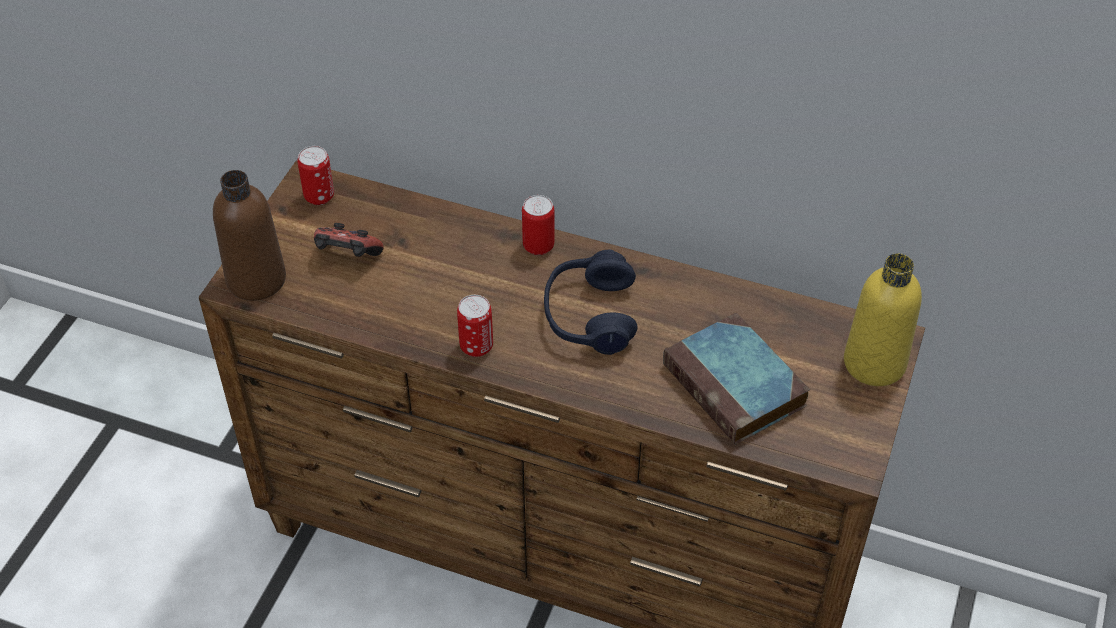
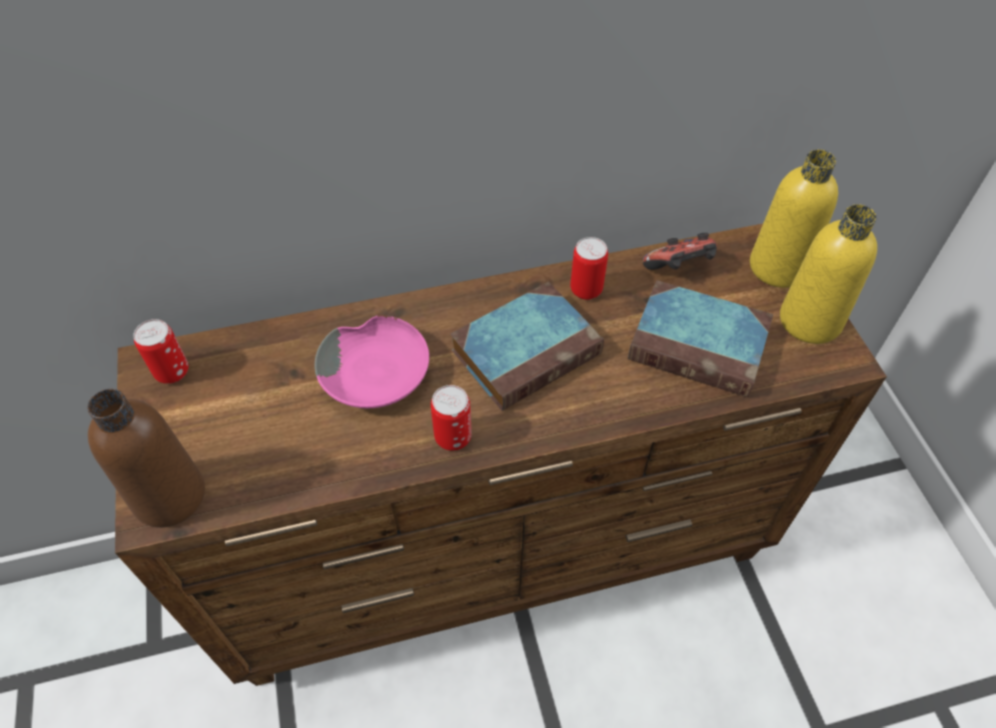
camera: 35 degrees left, 5 degrees up
(347, 257) = (251, 418): game controller -> game controller (679, 269)
(460, 273) = (377, 374): none -> pink bowl
(538, 246) = (428, 310): can -> can (586, 290)
(589, 315) = (527, 350): blue headphones -> book
(855, 419) = (810, 321): none -> yellow bottle

